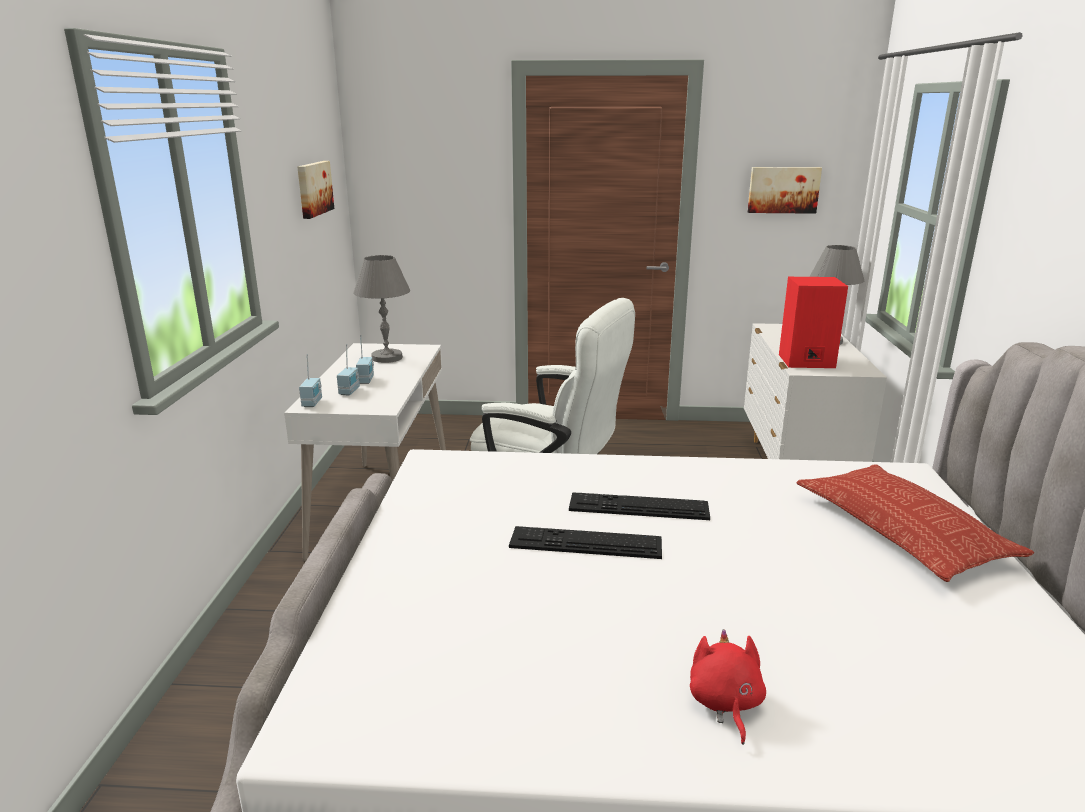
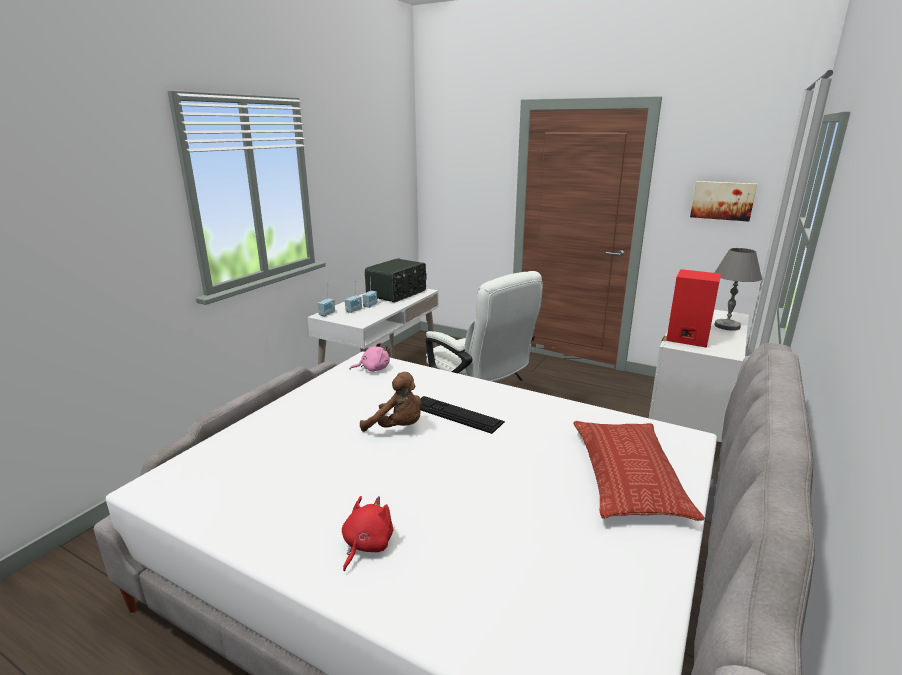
camera: 25 degrees right, 0 degrees up
(313, 188) = (378, 183): picture -> none
(387, 357) = (397, 293): grey table lamp -> radio
(458, 471) = (373, 369): none -> pink plush toy
(586, 542) = (397, 427): keyboard -> brown plush toy

